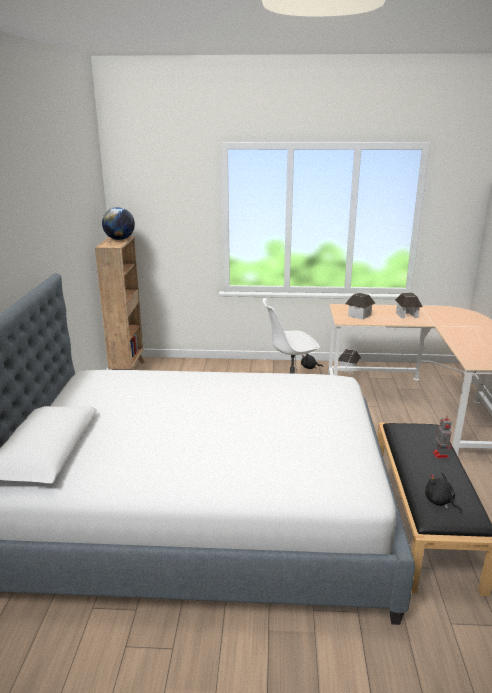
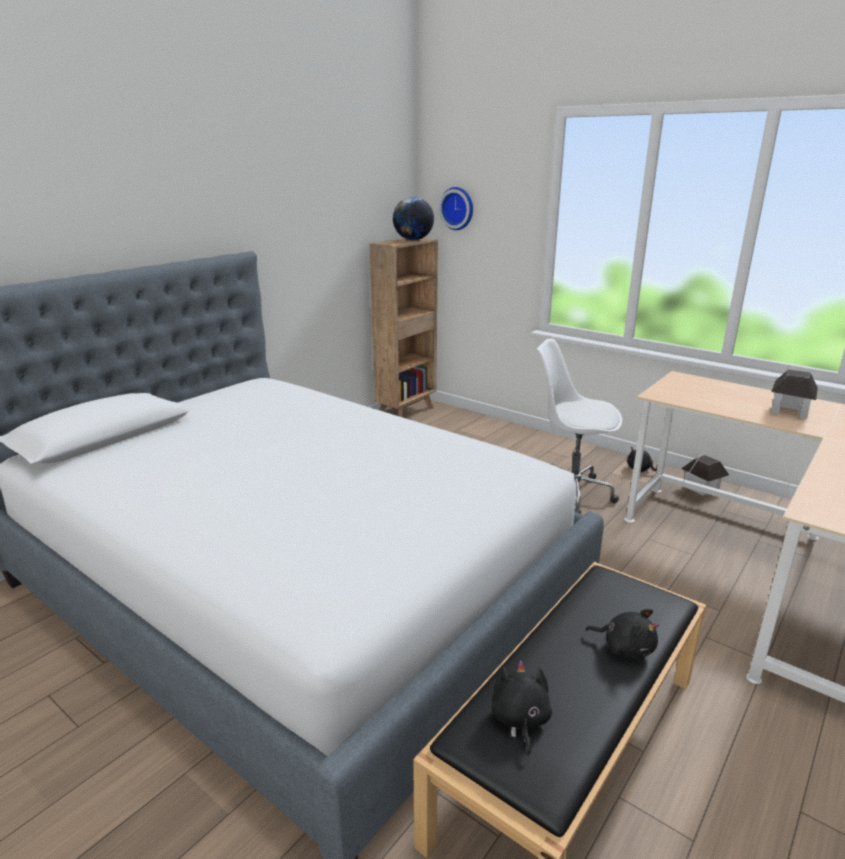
camera: 35 degrees right, 0 degrees up
(146, 212) = (458, 208): none -> wall clock
(359, 315) = (697, 394): toy house -> none
(440, 454) = (625, 647): toy robot -> black plush toy

